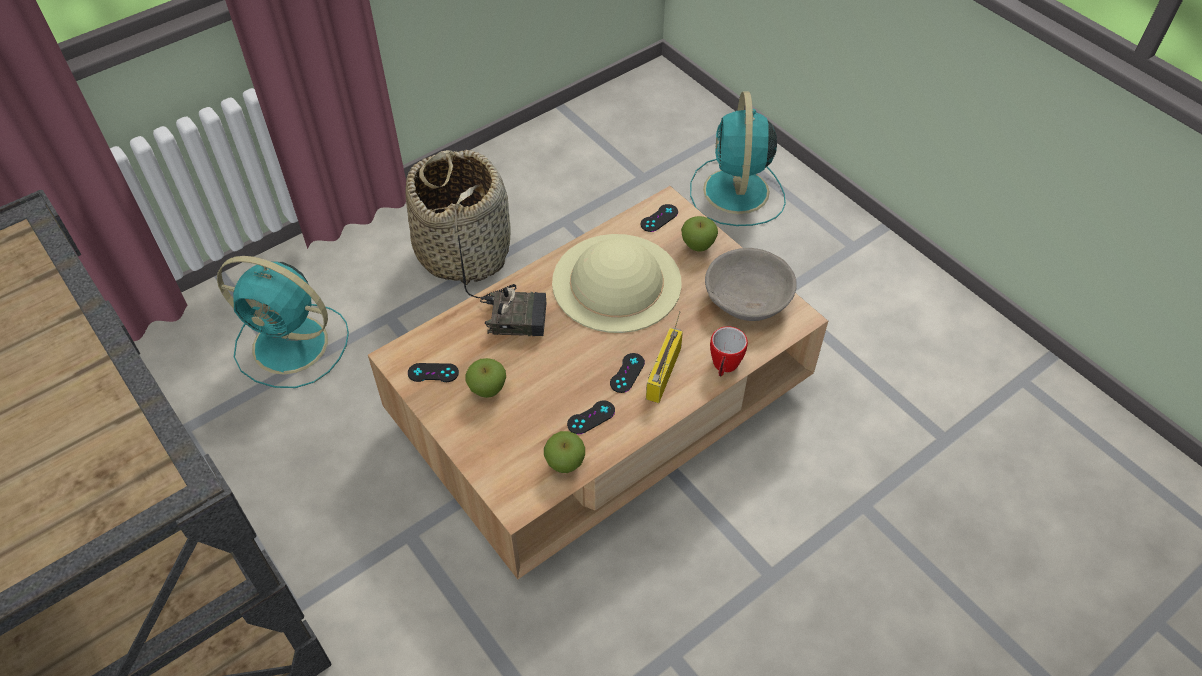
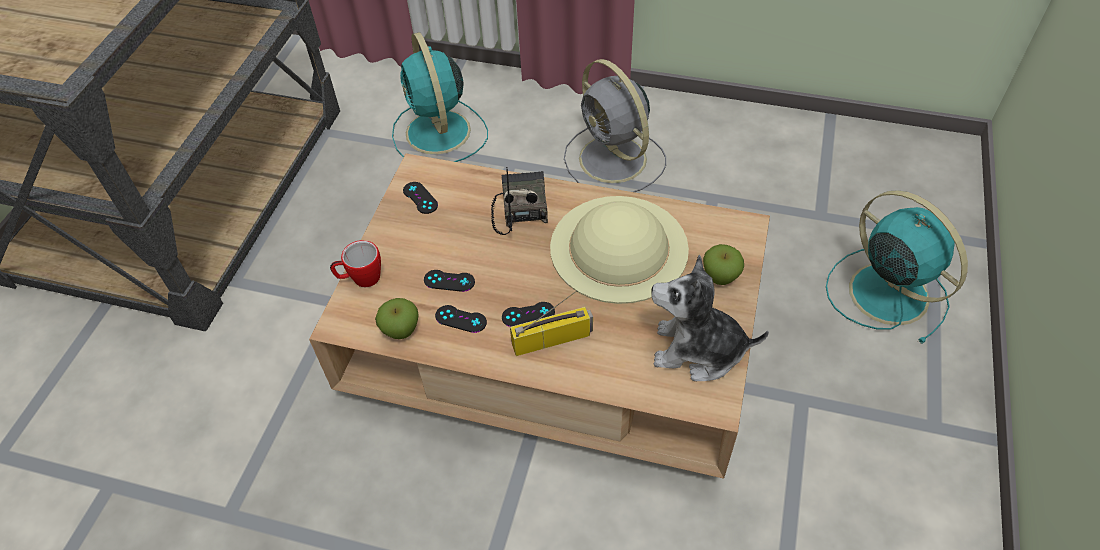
camera: 55 degrees right, 0 degrees up
(464, 251) = (614, 161): basket -> grey fan
(487, 389) = (432, 238): apple -> none
(515, 315) = (519, 207): radio -> radio turned 150 degrees counterclockwise
(659, 218) = (722, 231): black game controller -> black game controller (449, 281)
(724, 367) = (599, 380): mug -> mug (361, 279)
(736, 193) = (885, 291): turquoise fan -> turquoise fan turned 90 degrees clockwise
(748, 298) = (697, 351): grey bowl -> plush toy

